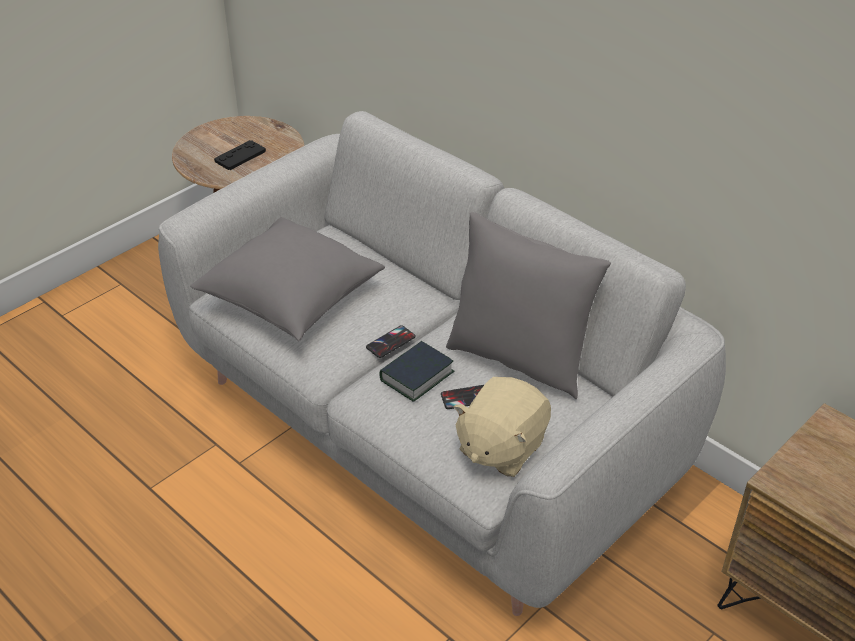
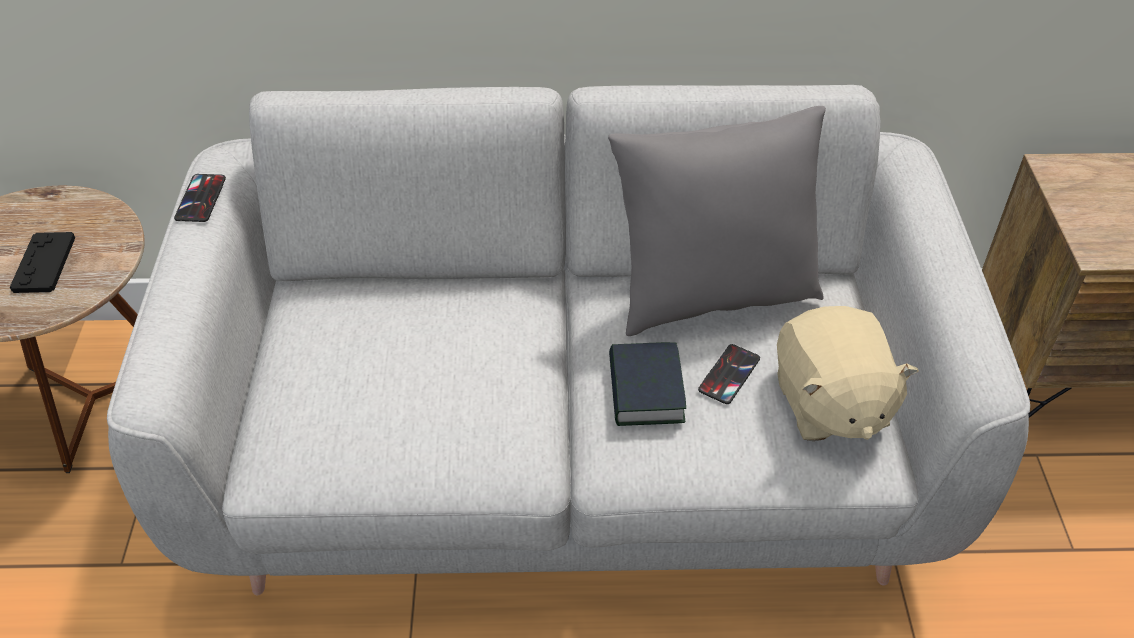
camera: 45 degrees left, 5 degrees up
(290, 299) = (372, 405): grey pillow -> none
(391, 342) = (559, 373): phone -> phone (201, 198)

